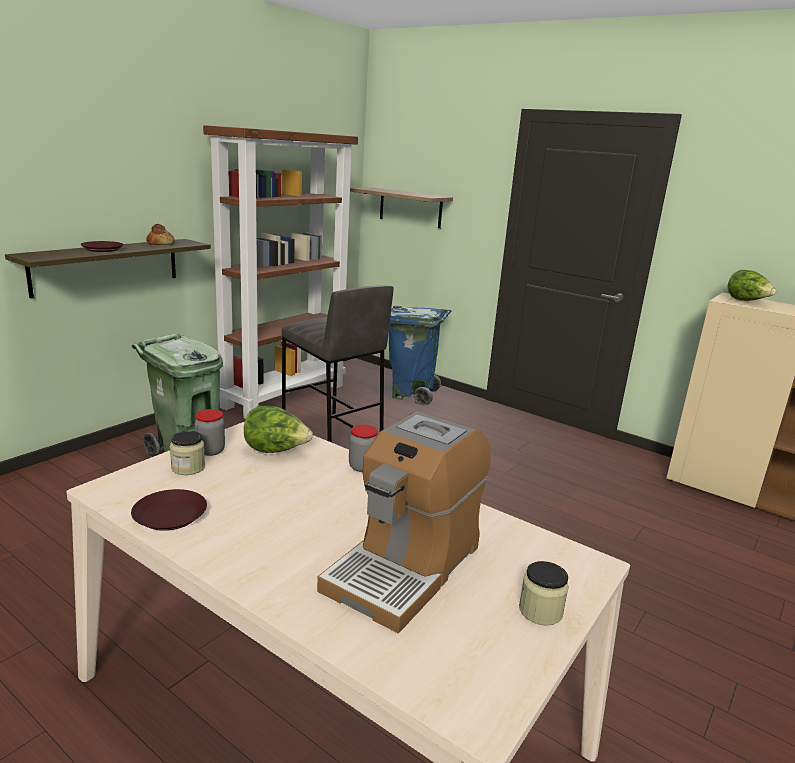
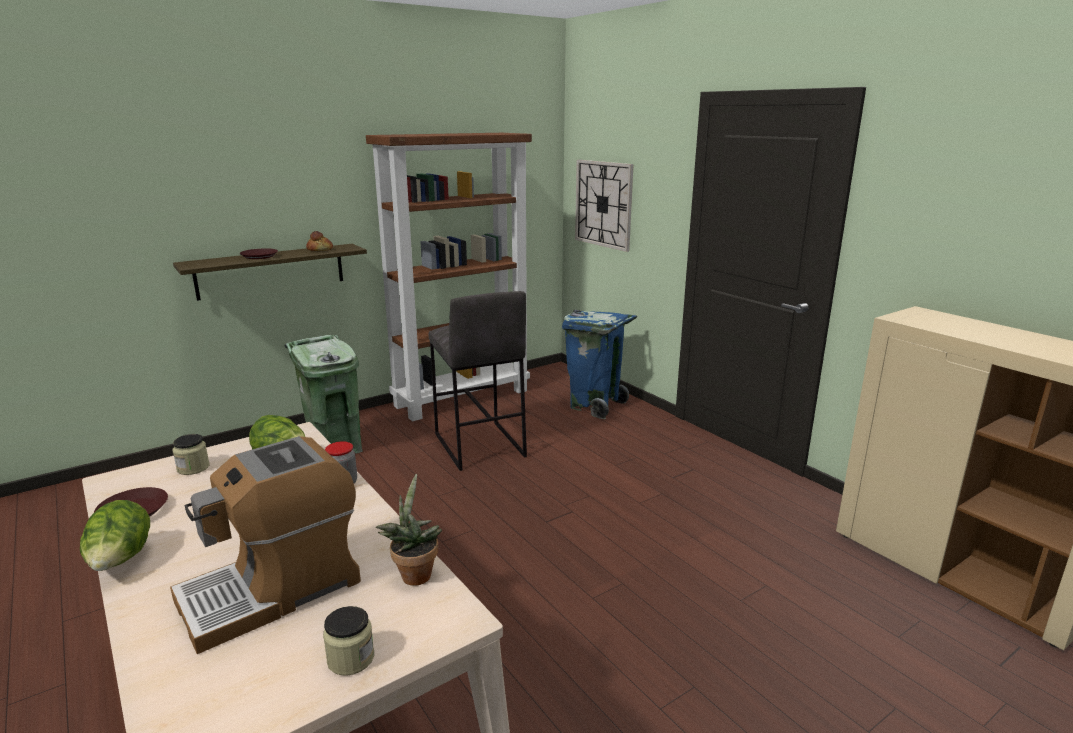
camera: 20 degrees right, 0 degrees up
(210, 451) = (228, 453): jar -> none
(410, 207) = (603, 204): shelf -> wall clock
(514, 534) = (414, 573): none -> potted plant
(746, 301) = (930, 319): lettuce -> lettuce (121, 562)

